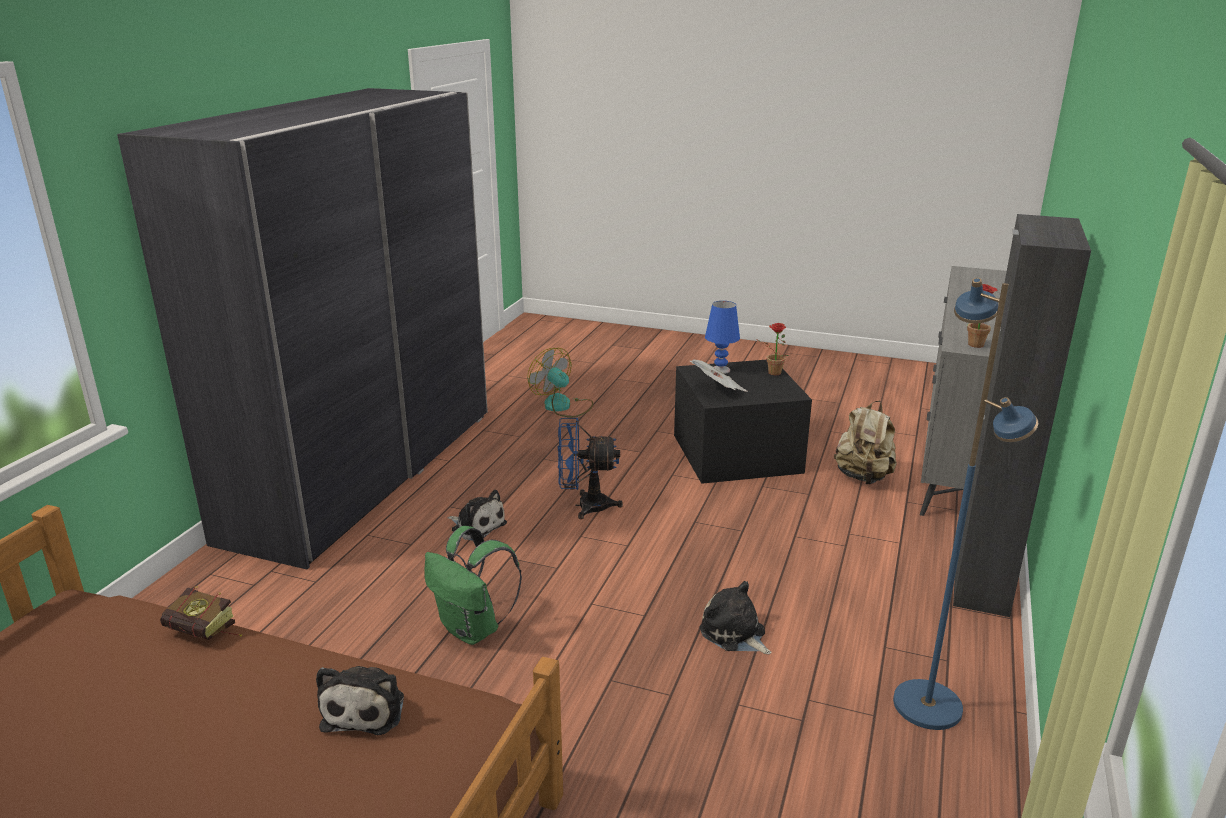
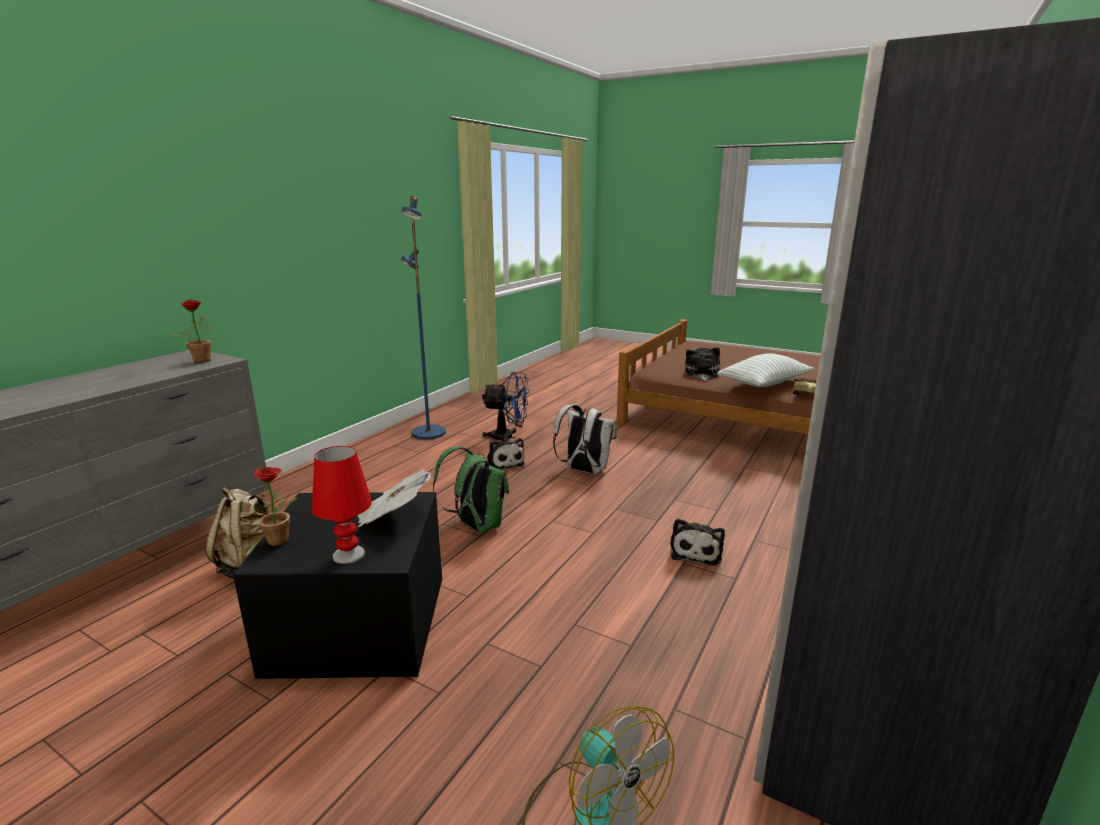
camera: 170 degrees left, 5 degrees down
(251, 671) = (764, 384): none -> pillow
(473, 630) = (673, 478): green backpack -> green backpack (476, 526)
(477, 526) = (696, 551): plush toy -> plush toy turned 120 degrees counterclockwise
(585, 506) = (583, 563): blue fan -> blue fan (508, 438)
(607, 632) = (584, 470): none -> white backpack
(720, 370) = (348, 554): blue table lamp -> red table lamp
(981, 578) = (306, 476): black cabinet -> none

